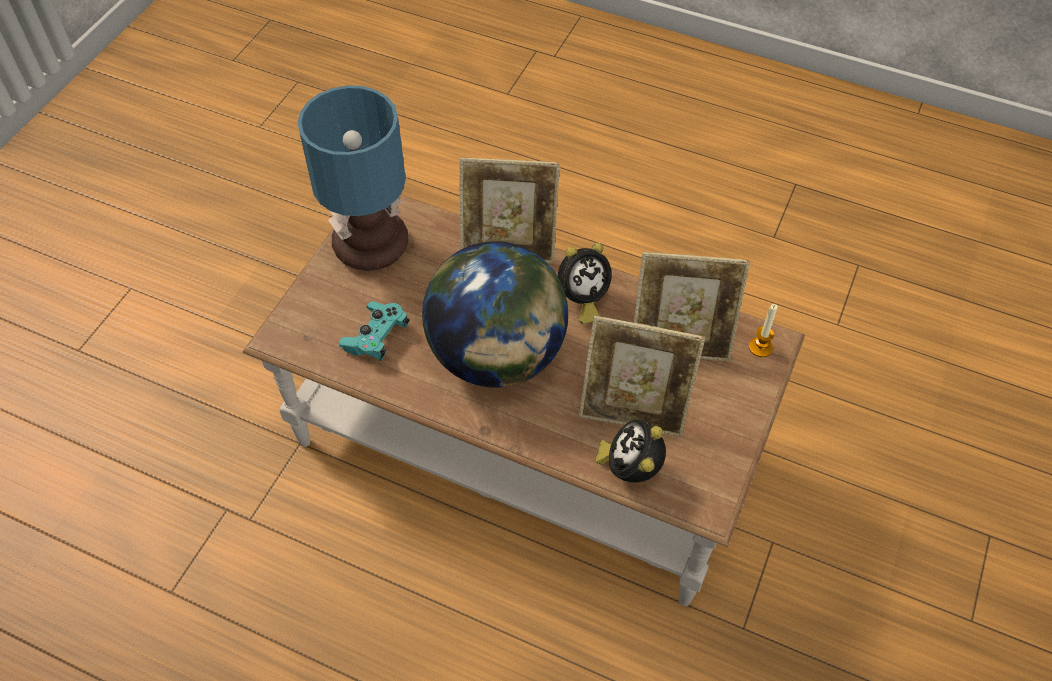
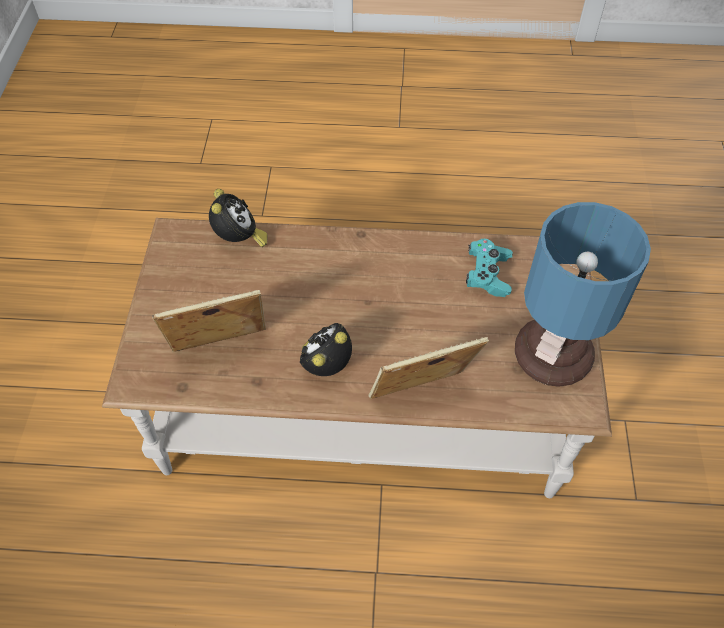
camera: 160 degrees right, 0 degrees up
(497, 356) = (379, 291): globe -> none
(633, 410) = (248, 282): picture frame -> none
(760, 347) = (144, 371): candle -> none

